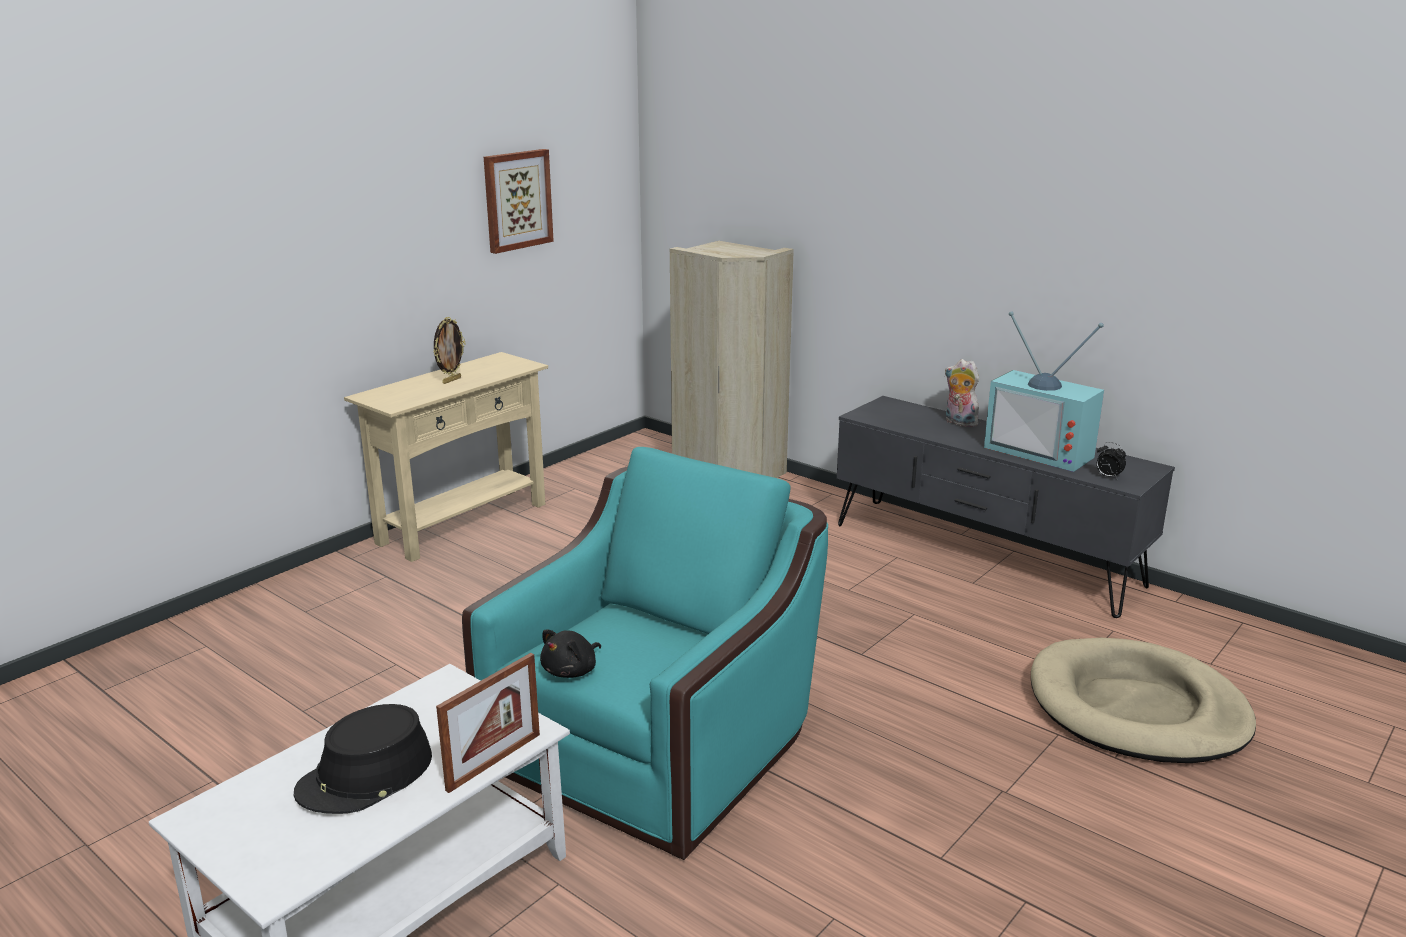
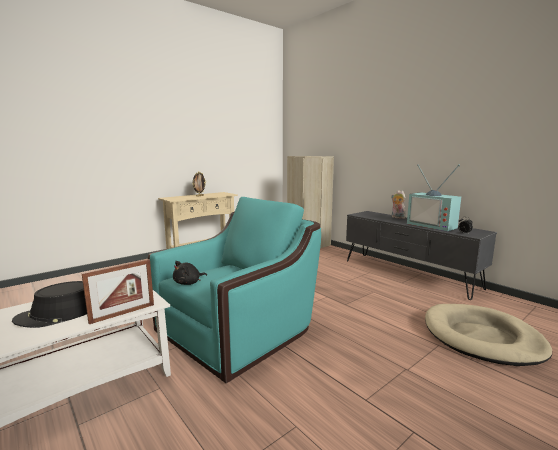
camera: 10 degrees right, 10 degrees down
(517, 200) = (233, 138): picture -> none

